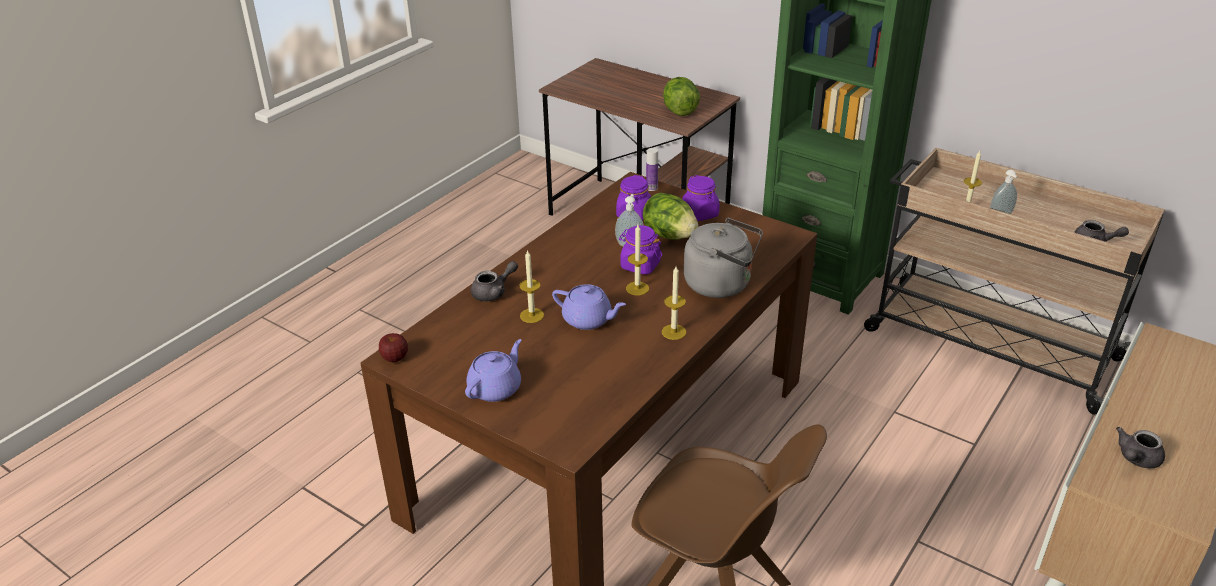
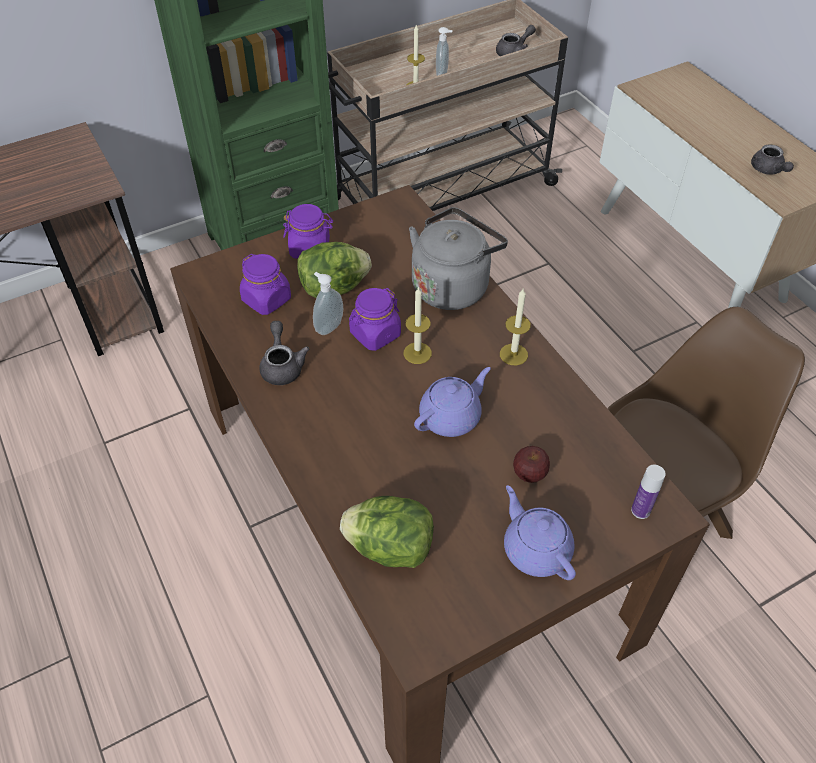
camera: 65 degrees left, 15 degrees up
(395, 358) = (420, 645): apple -> apple (529, 474)
(494, 292) = (339, 488): grey teapot -> grey teapot (282, 365)
(532, 315) = (411, 466): candle -> none
(651, 188) = (224, 264): bottle -> bottle (640, 510)
(679, 111) = (66, 177): lettuce -> lettuce (390, 547)

